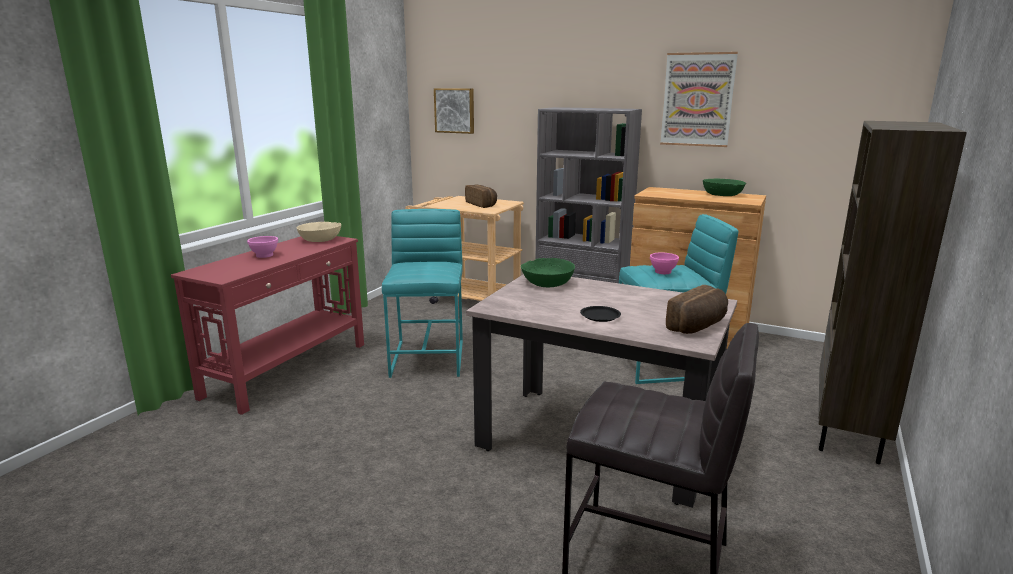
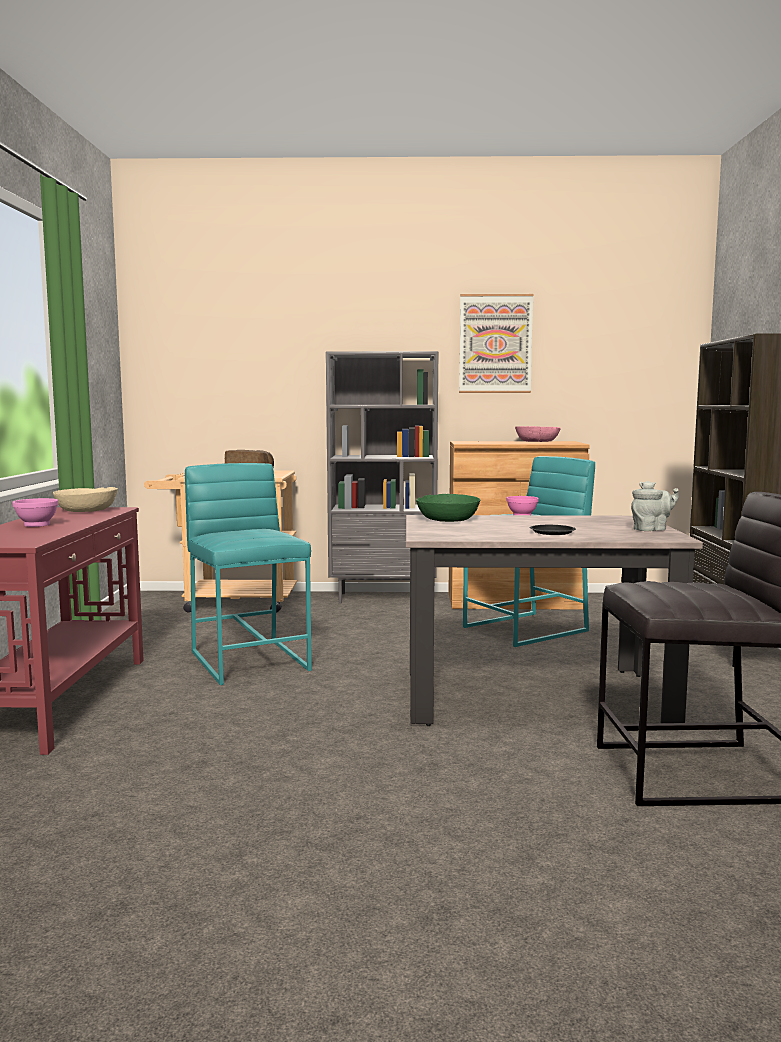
camera: 25 degrees left, 10 degrees down
(455, 110) = (192, 361): picture -> none
(699, 326) = (652, 529): bread -> grey teapot
(722, 195) = (537, 441): green bowl -> pink bowl

